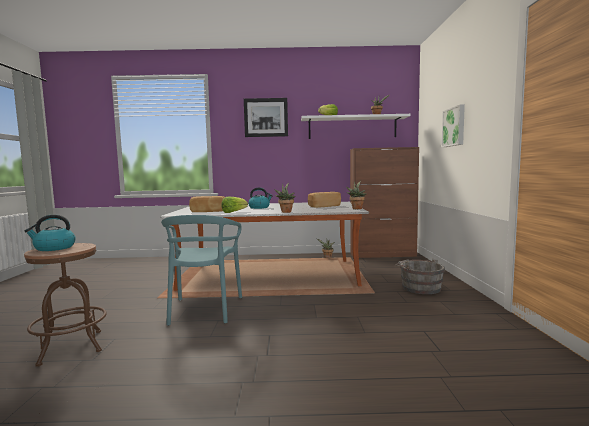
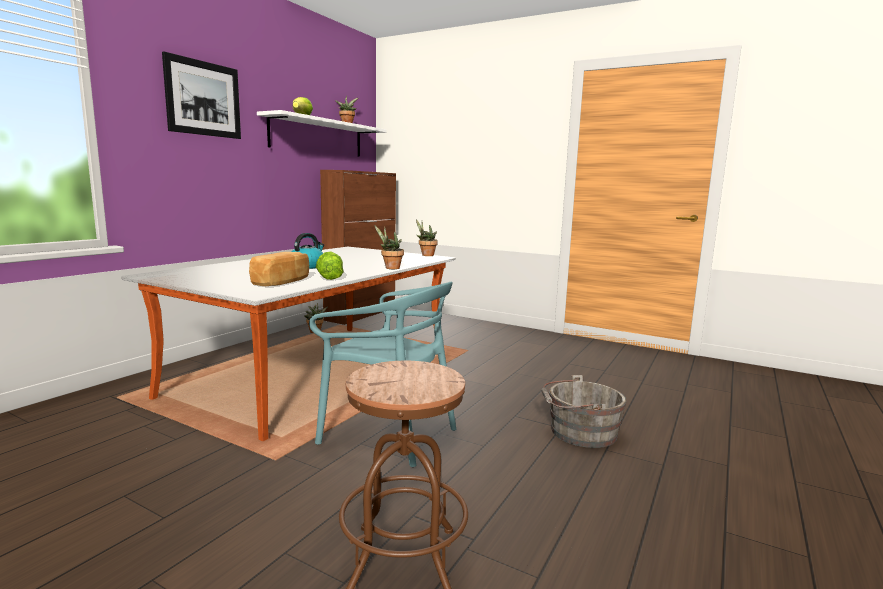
camera: 60 degrees left, 5 degrees up
(54, 248) = (391, 383): kettle -> none
(324, 206) = (372, 255): bread -> none
(419, 287) = (478, 335): grey bucket -> grey bucket (579, 432)
(454, 127) = (466, 158): picture -> none

